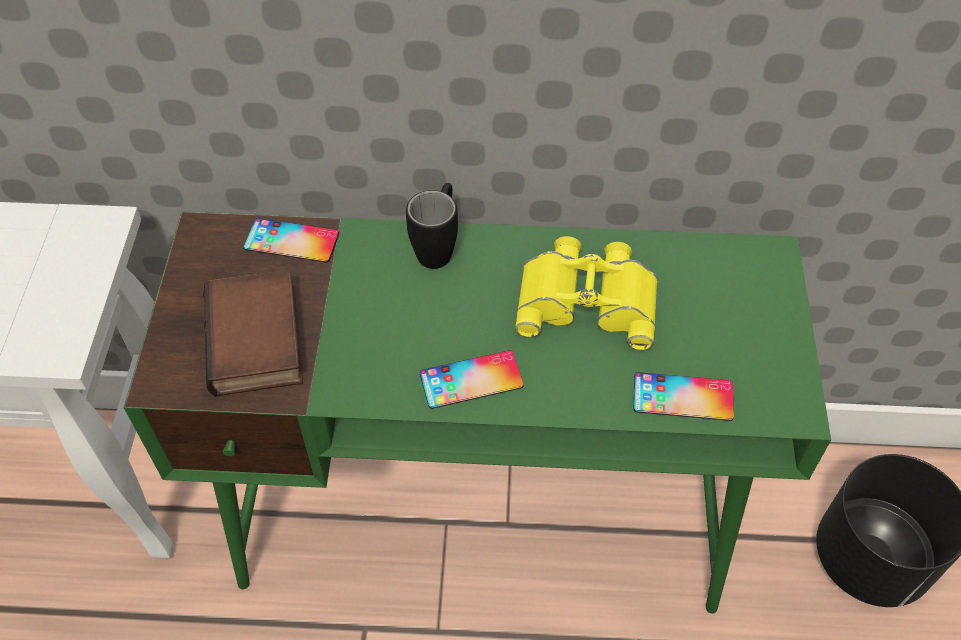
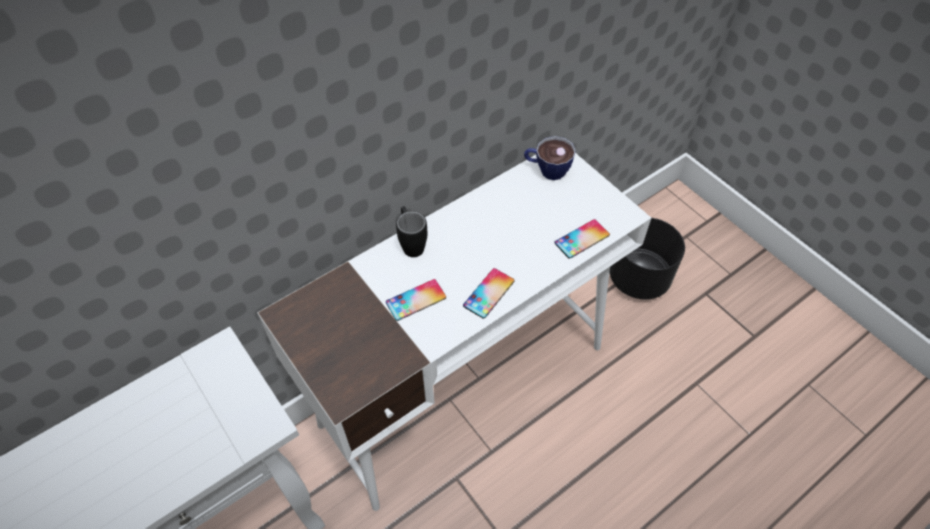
camera: 40 degrees left, 0 degrees up
(259, 341) = (371, 346): book -> none
(292, 241) = (335, 288): phone -> phone (416, 300)
(483, 518) = (465, 384): green desk -> white desk
(588, 298) = (502, 223): yellow binoculars -> none
(730, 265) = (546, 170): none -> cup

